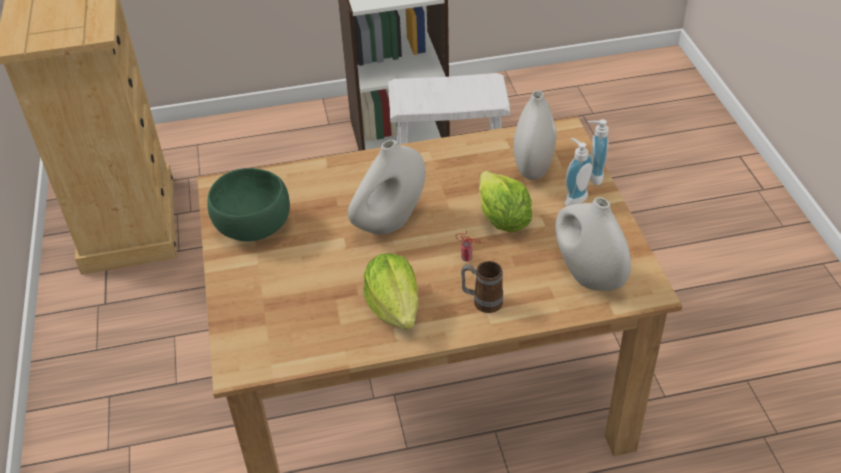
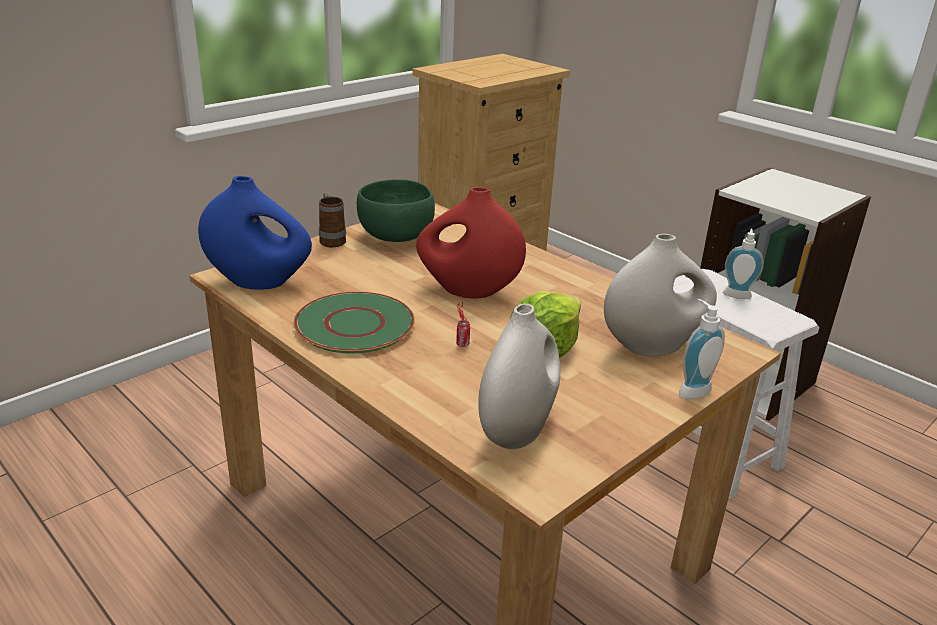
camera: 55 degrees right, 15 degrees down
(271, 346) = (259, 282): none -> blue vase
(389, 223) = (468, 291): white vase -> red vase
(394, 307) = (355, 324): lettuce -> green plate
(482, 302) = (407, 370): mug -> mug (331, 240)
(573, 198) = (636, 386): soap dispenser -> soap dispenser (737, 294)

